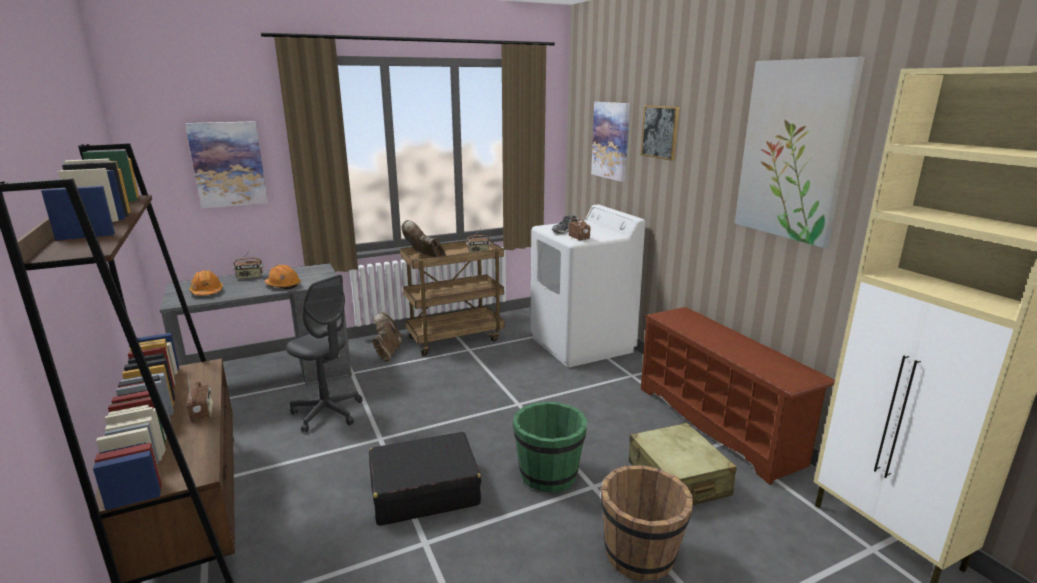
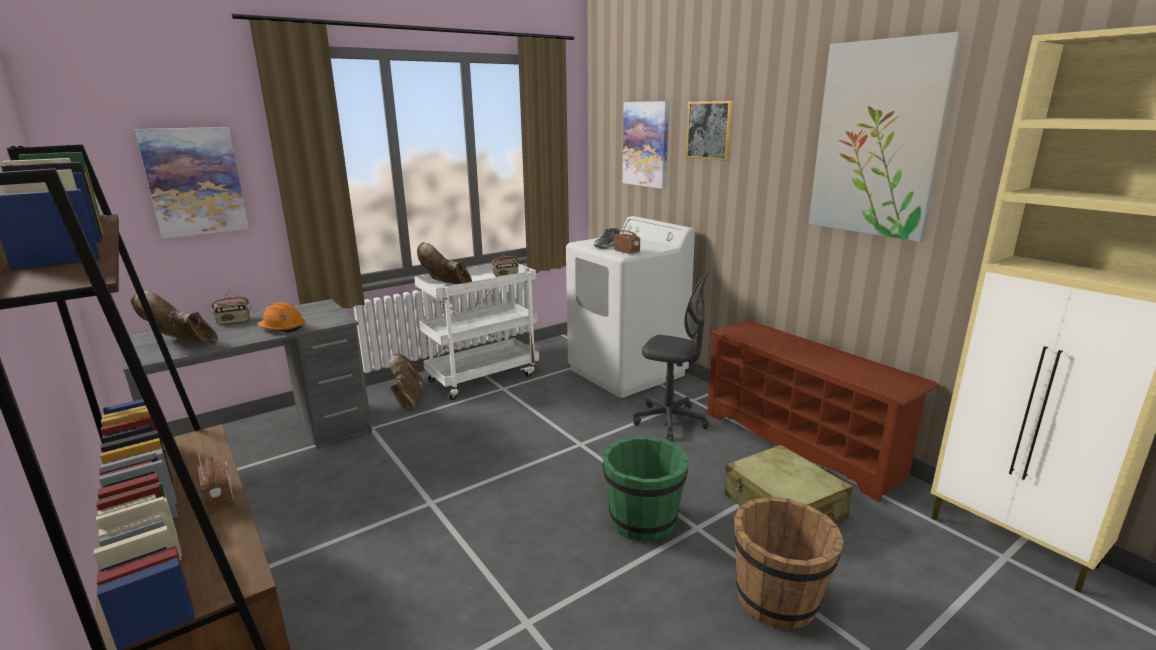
camera: 10 degrees left, 0 degrees up
(207, 292) = (183, 343): orange hard hat -> brown boot
(327, 413) = (355, 479): grey office chair -> grey office chair (670, 420)
(424, 490) = (504, 558): black suitcase -> none
(455, 338) = (483, 377): brown cart -> white cart

